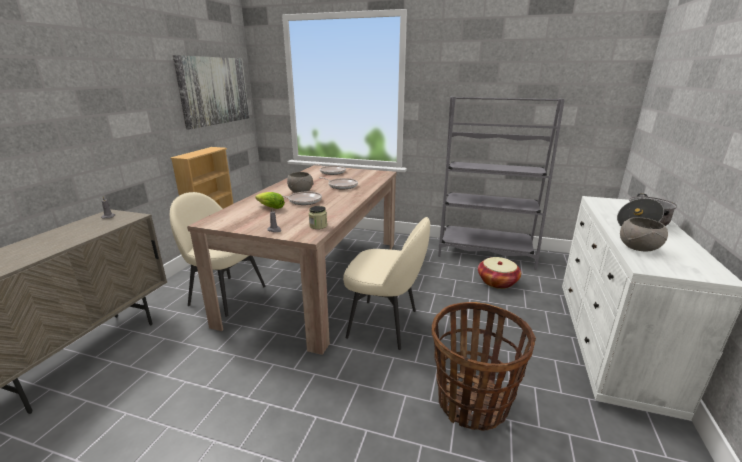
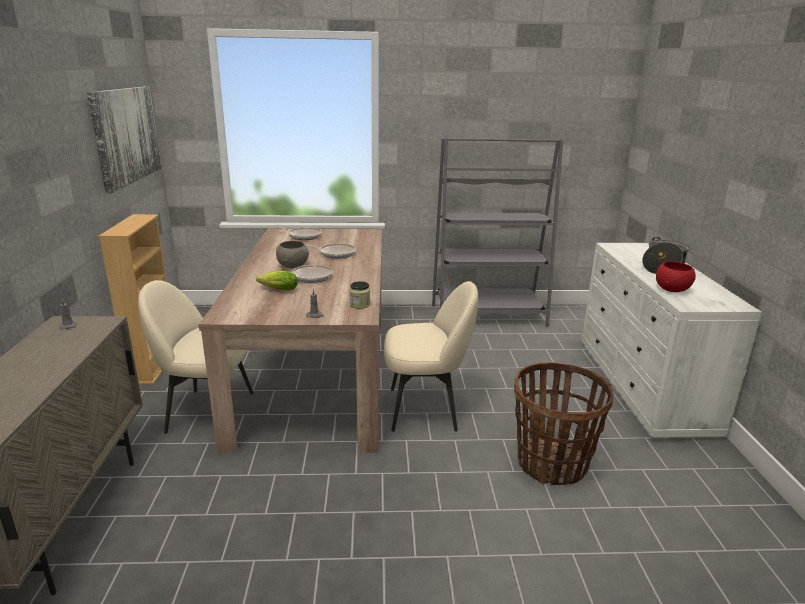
camera: 20 degrees left, 0 degrees up
(497, 282) = (516, 345): basket -> none
(637, 248) = (671, 289): grey bowl -> red bowl

